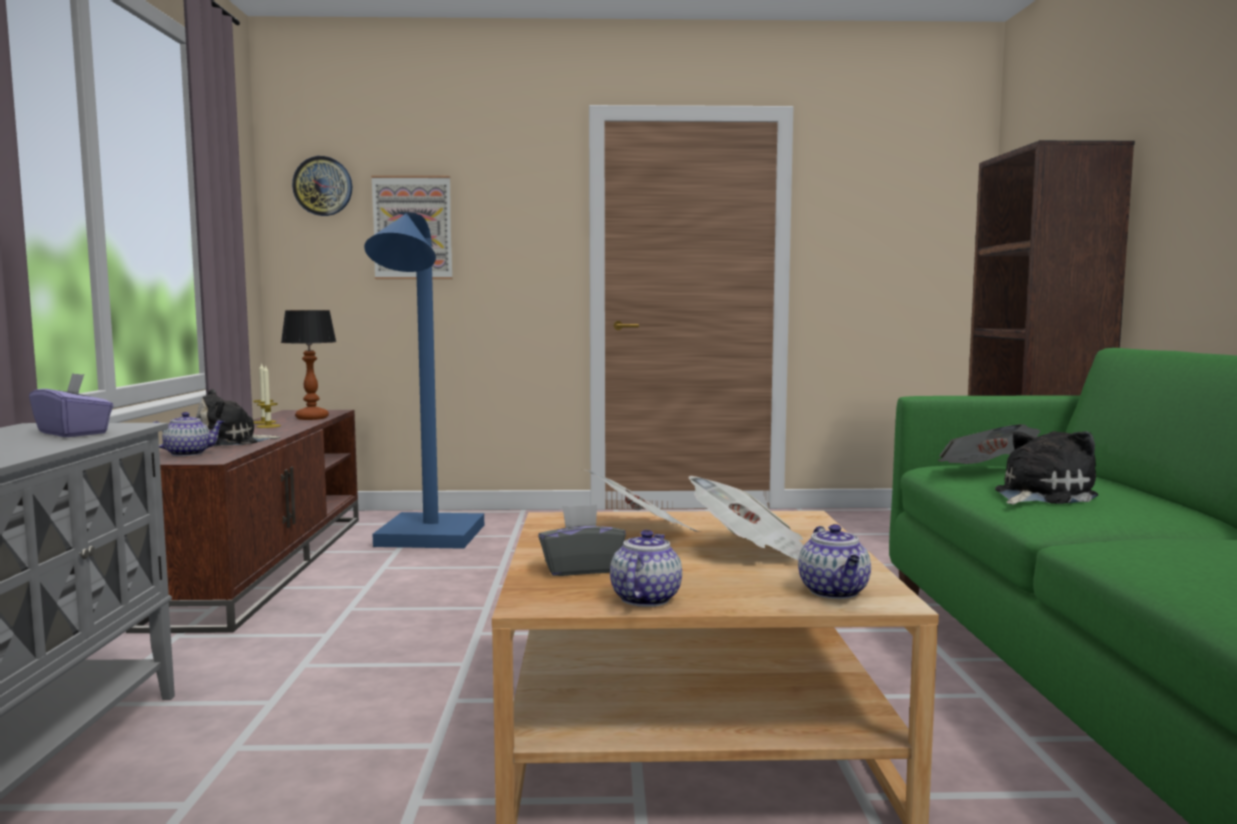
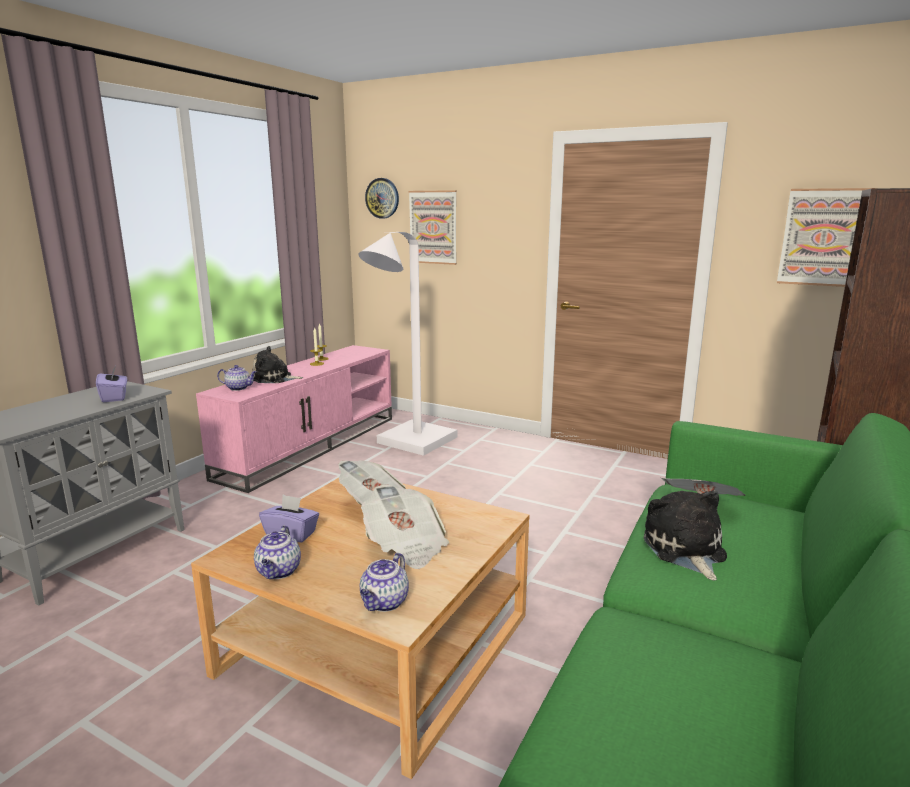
camera: 30 degrees right, 10 degrees up
(265, 564) = (310, 445): brown tv stand -> pink tv stand
(312, 418) = (351, 357): table lamp -> none
(426, 540) = (410, 443): blue floor lamp -> white floor lamp
(581, 569) = (291, 534): grey tissue box -> purple tissue box
(645, 598) = (279, 572): teapot -> teapot turned 135 degrees clockwise
(899, 231) = (823, 237): none -> picture
(1040, 495) = (685, 550): plush toy -> plush toy turned 90 degrees counterclockwise

